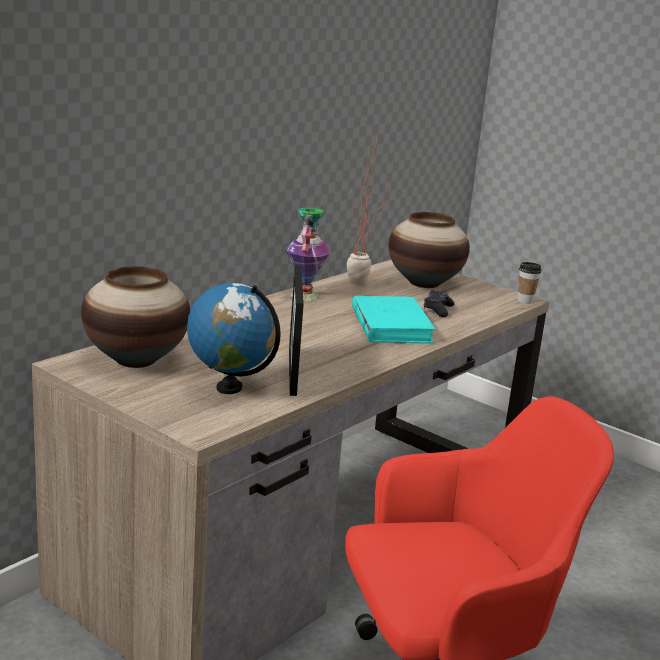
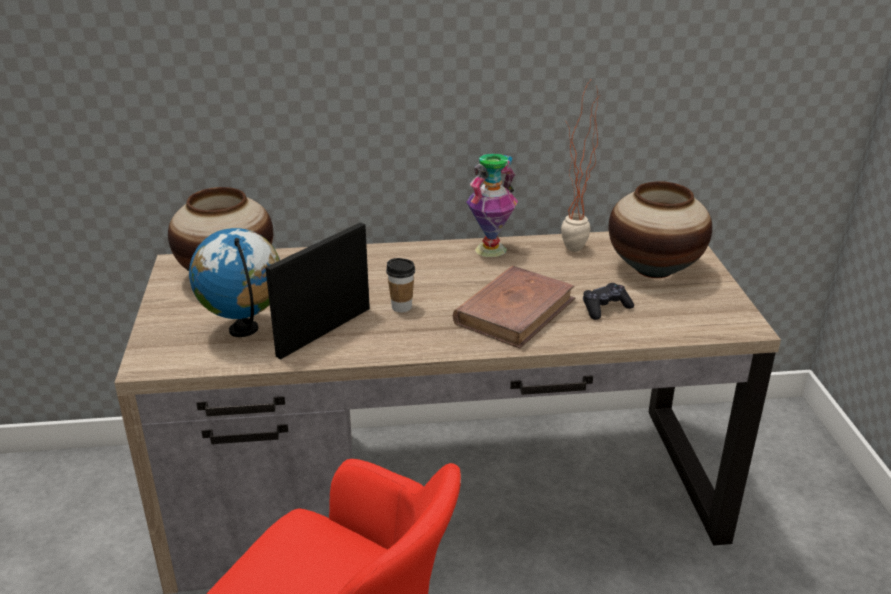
camera: 45 degrees right, 10 degrees up
(391, 325) = (515, 311): turquoise book -> brown book
(525, 301) = (743, 329): cup -> cup (401, 307)

